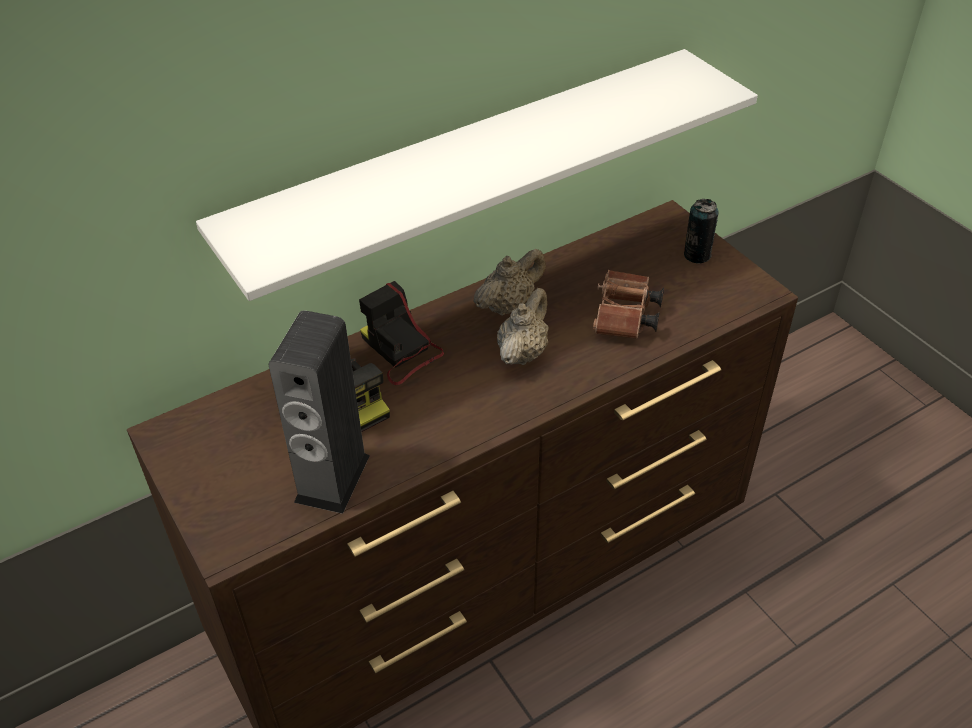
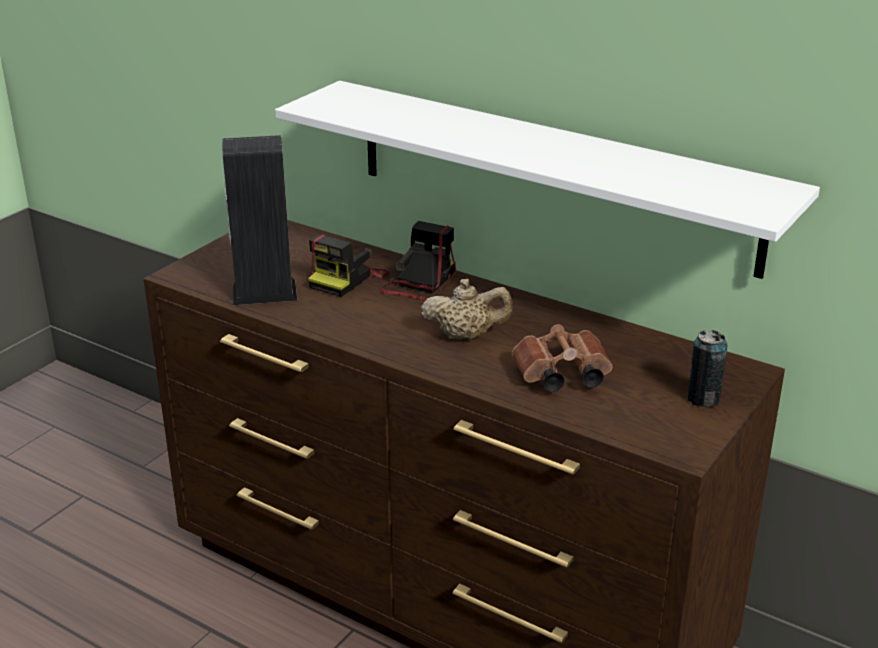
camera: 65 degrees right, 15 degrees down
(509, 305) = (522, 316): beige teapot -> none

